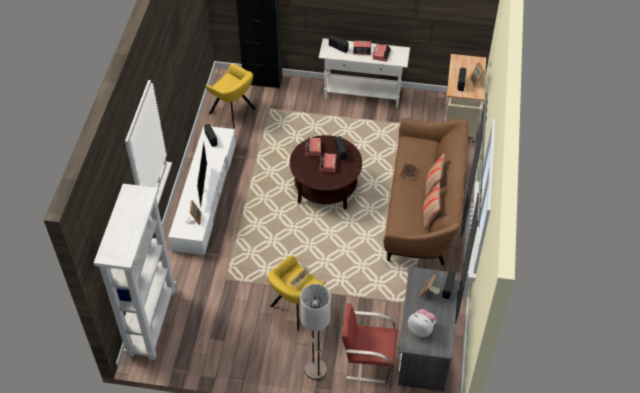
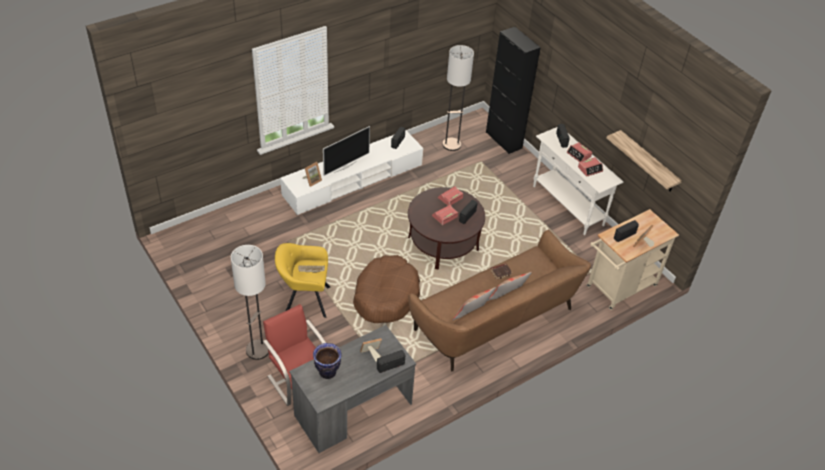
camera: 45 degrees right, 5 degrees down
(151, 321) = (208, 225): white bookcase -> none
(234, 112) = (451, 145): yellow armchair -> floor lamp
(341, 255) = (386, 296): none -> brown dog bed
(421, 329) = (327, 372): plush toy -> vase
(429, 21) = (648, 162): none -> shelf

